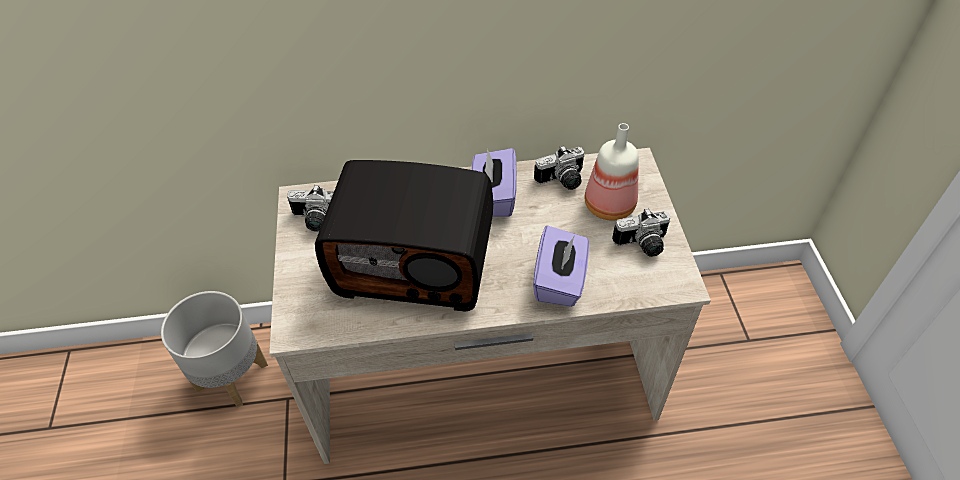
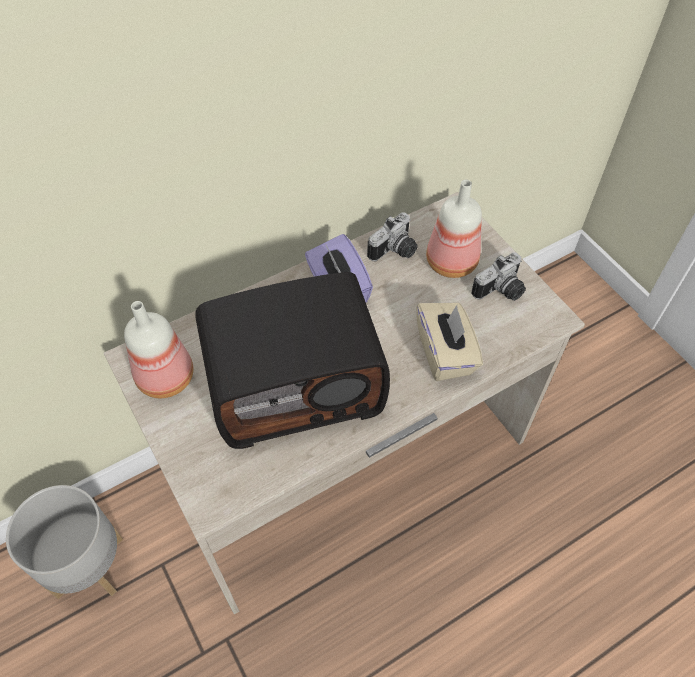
camera: 25 degrees left, 5 degrees up
(316, 220) = (167, 376): camera -> bottle
(560, 281) = (445, 353): purple tissue box -> beige tissue box

